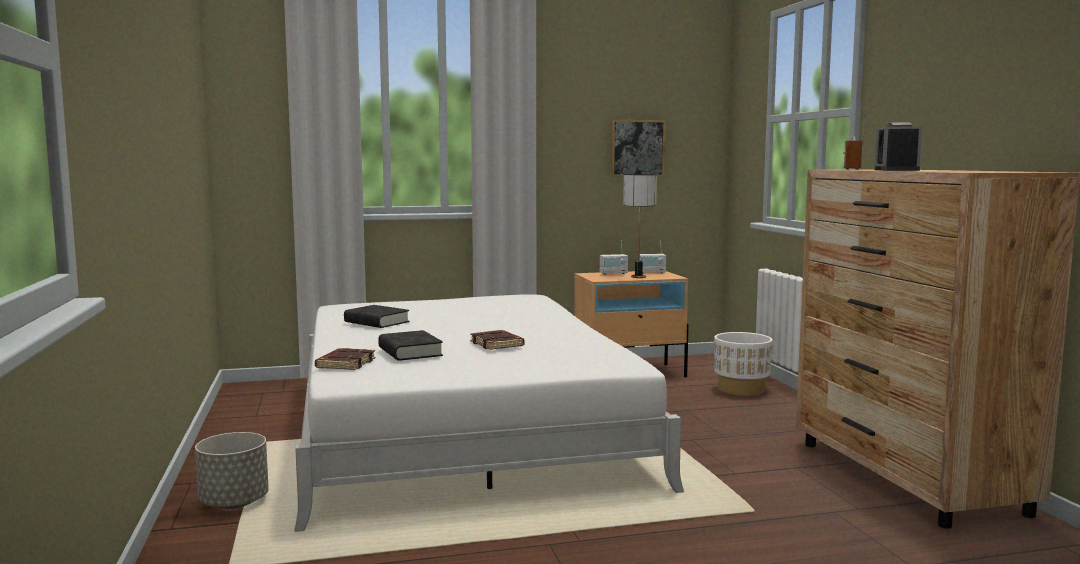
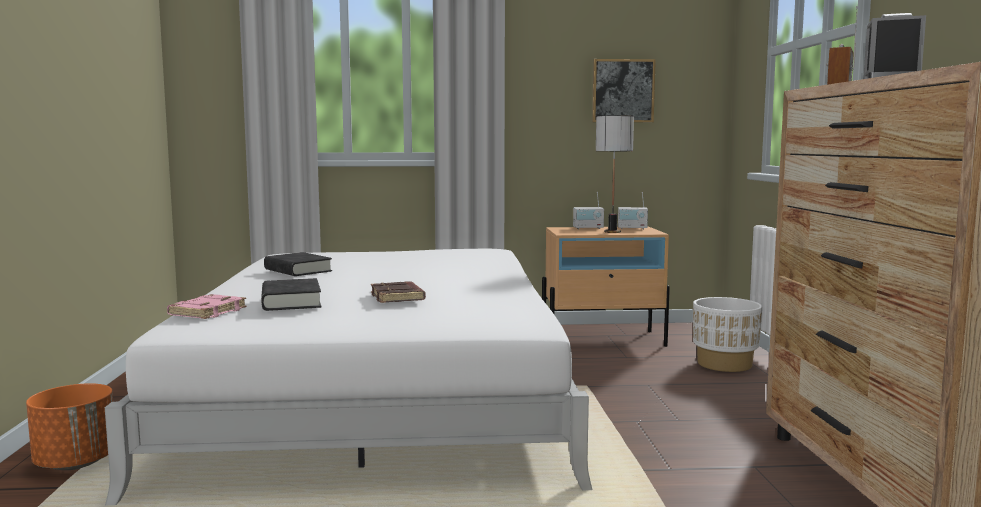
camera: 10 degrees right, 0 degrees up
(234, 503) = (76, 463): grey planter -> orange planter
(345, 364) = (207, 312): brown book -> pink book

